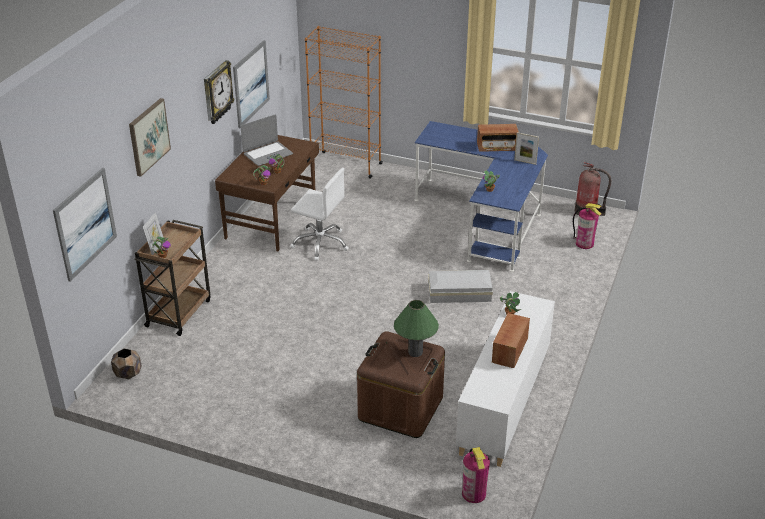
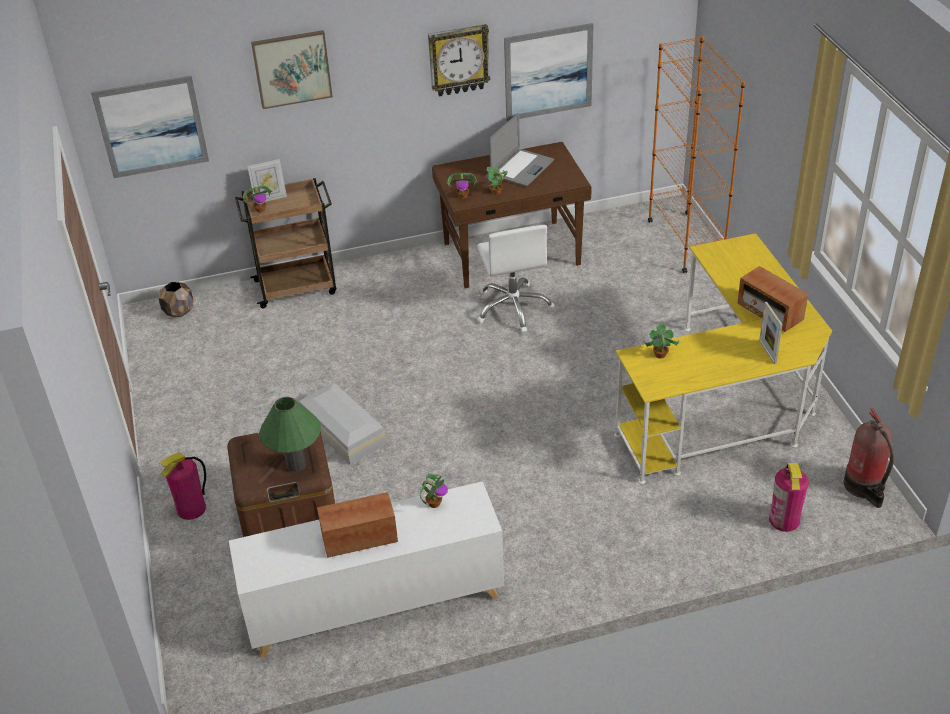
camera: 55 degrees right, 5 degrees up
(267, 154) = (521, 168): laptop -> laptop turned 75 degrees counterclockwise
(460, 293) = (544, 461): white storage box -> white storage box (342, 432)
(474, 493) = (198, 656): fire extinguisher -> fire extinguisher (191, 508)
(486, 218) = (725, 403): blue desk -> yellow desk

